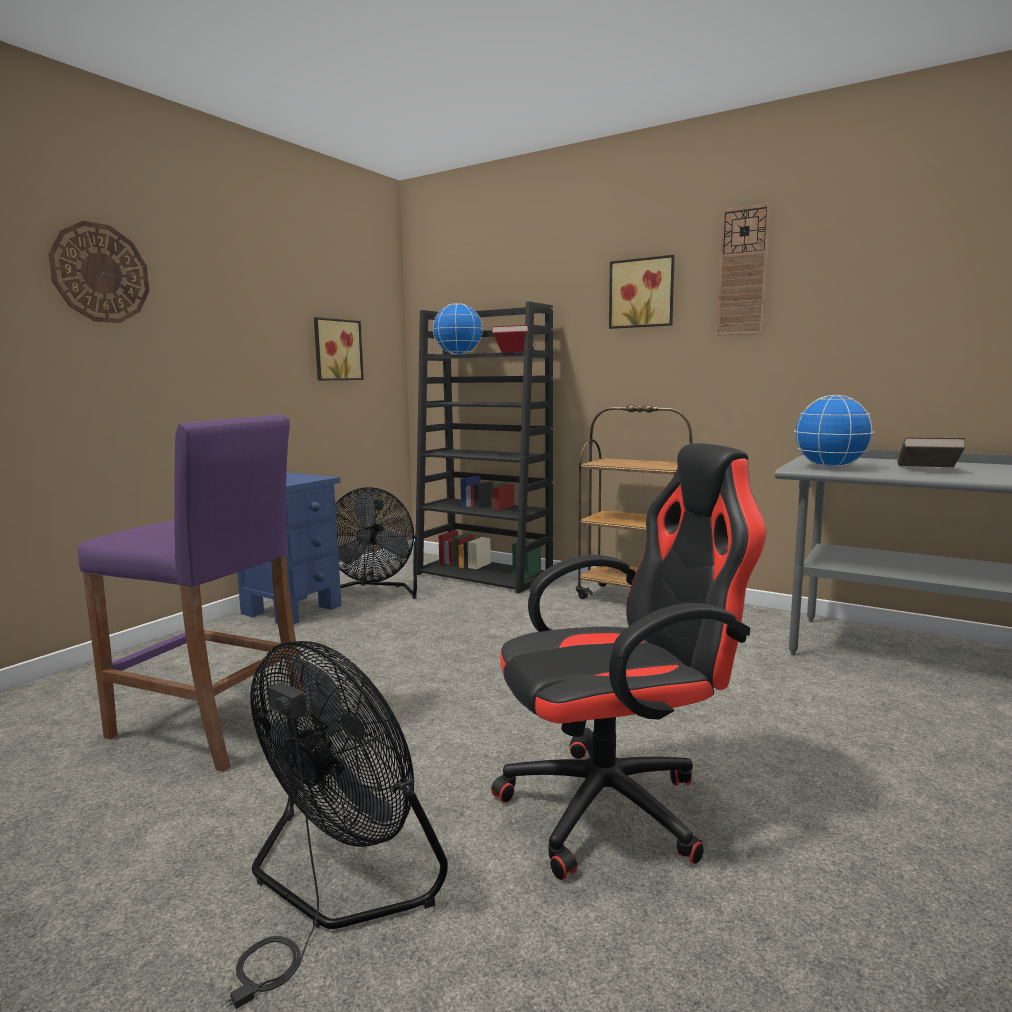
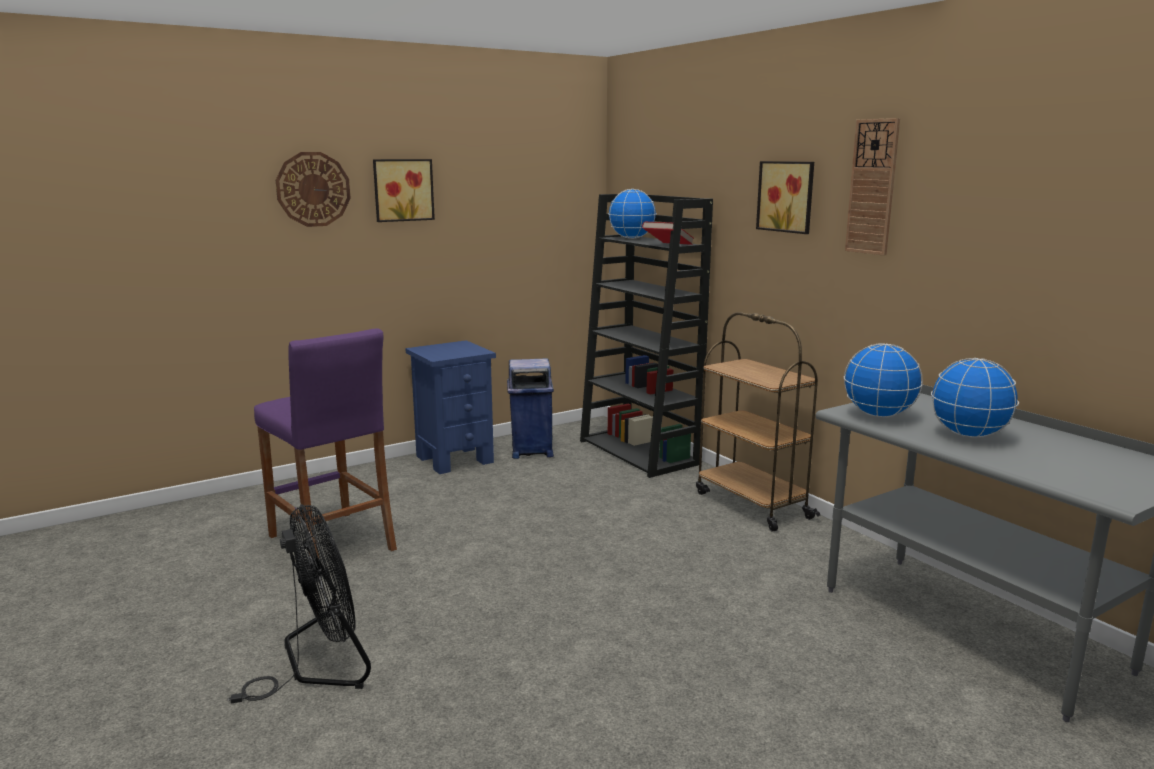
camera: 25 degrees right, 5 degrees up
(336, 350) = (524, 229): picture -> picture (402, 190)
(372, 589) = (531, 451): black fan -> blue trash can
(619, 806) = (530, 668): black office chair -> none
(927, 470) = (969, 435): brown book -> globe

